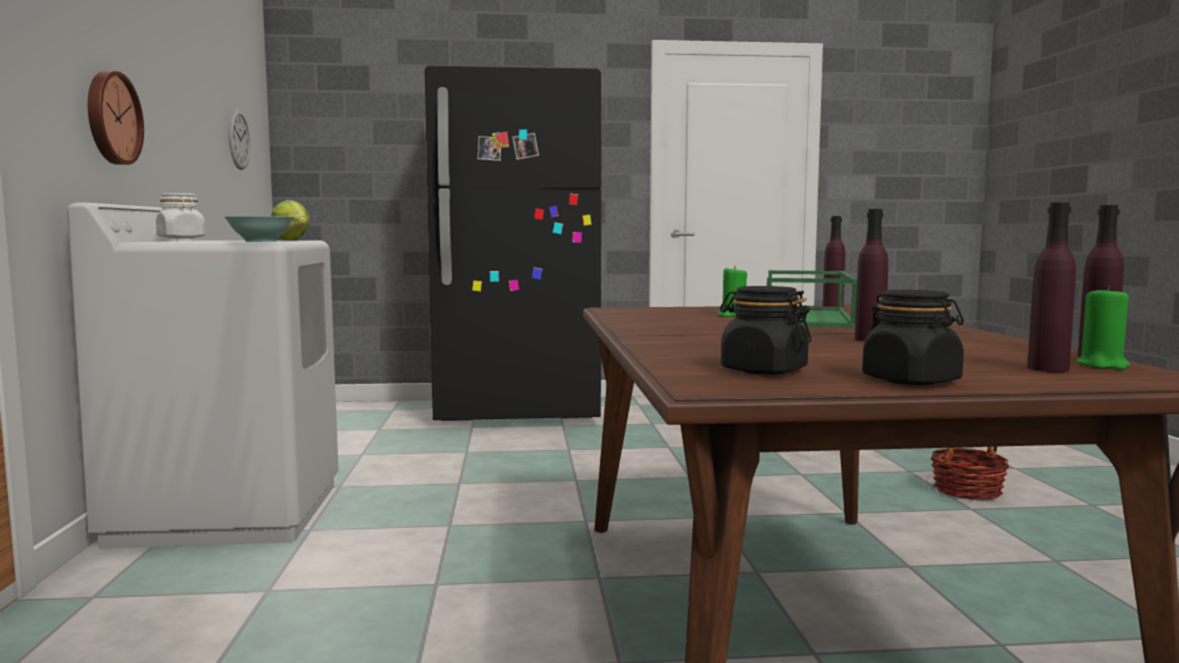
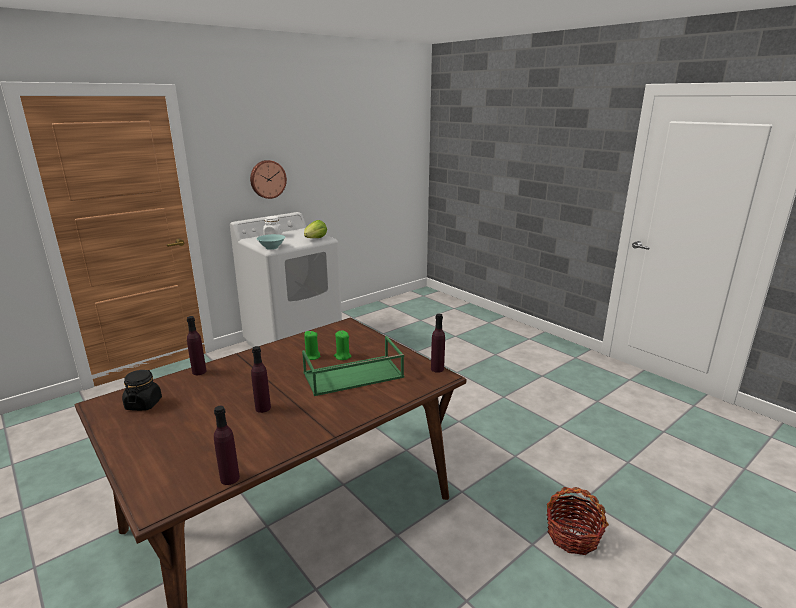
camera: 55 degrees right, 15 degrees up
(238, 139) = (388, 159): wall clock -> none
(518, 412) = (498, 334): black fridge -> none
(911, 381) = (128, 437): black jar -> none
(1048, 369) = (177, 466): purple bottle -> purple bottle (199, 372)
(1102, 365) = (196, 481): green candle -> green candle (312, 356)

